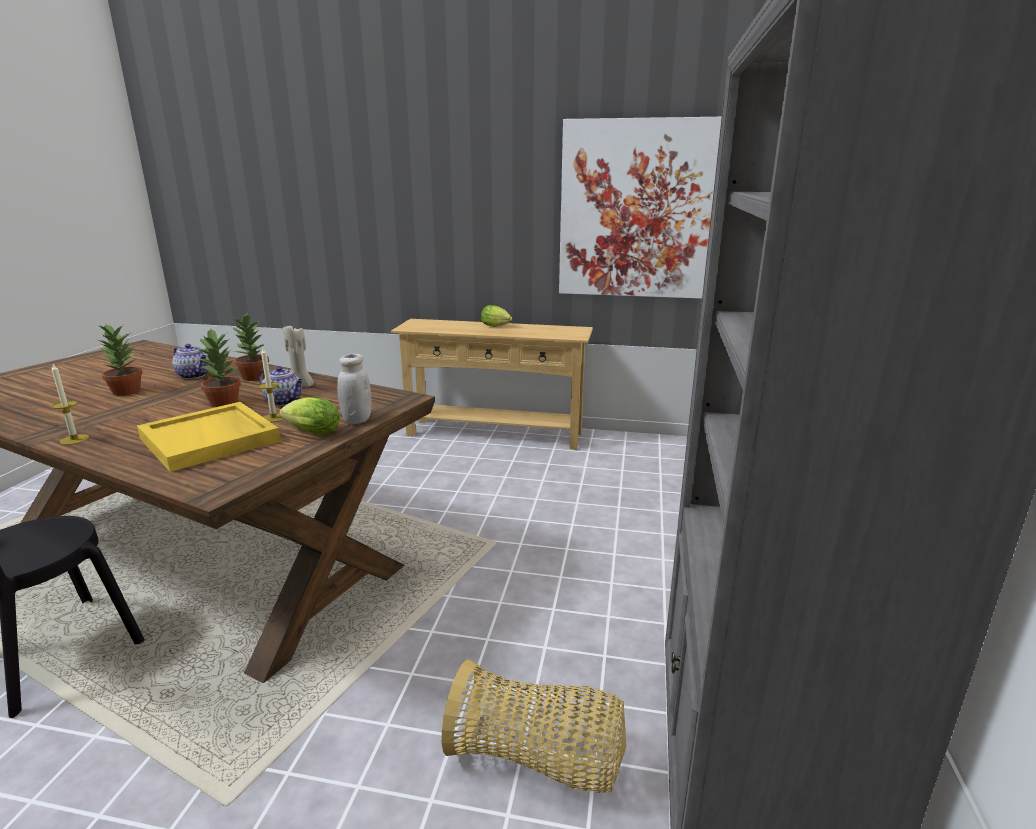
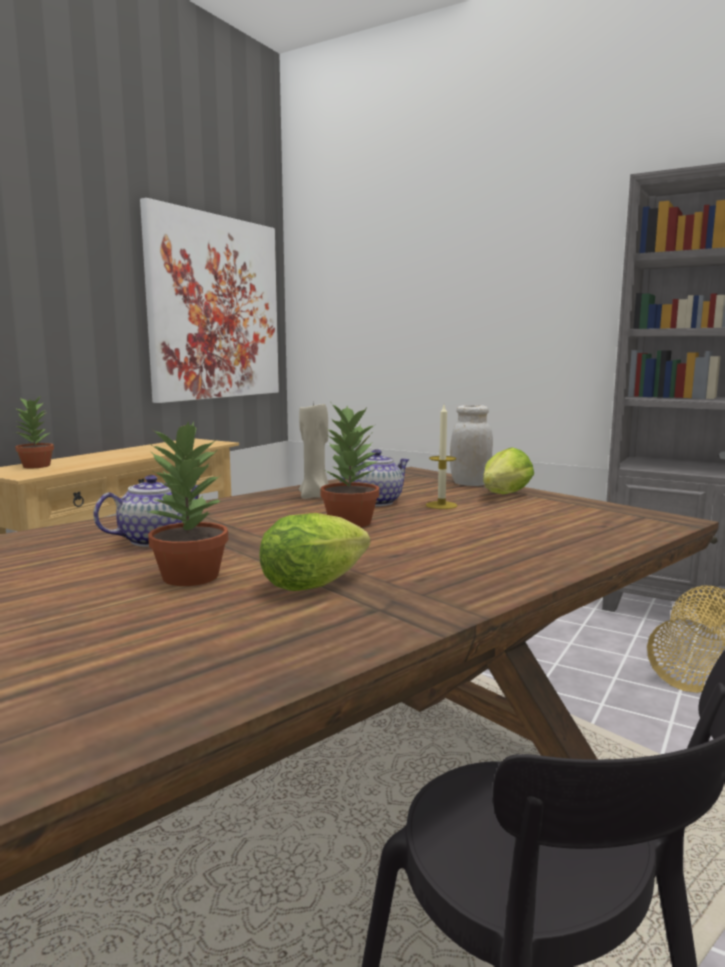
camera: 70 degrees left, 10 degrees down
(74, 439) = (471, 588): candle -> none
(211, 439) = (509, 524): yellow tray -> none
(253, 377) = (231, 513): potted plant -> potted plant (37, 466)
(497, 327) = (118, 453): lettuce -> lettuce (318, 583)

